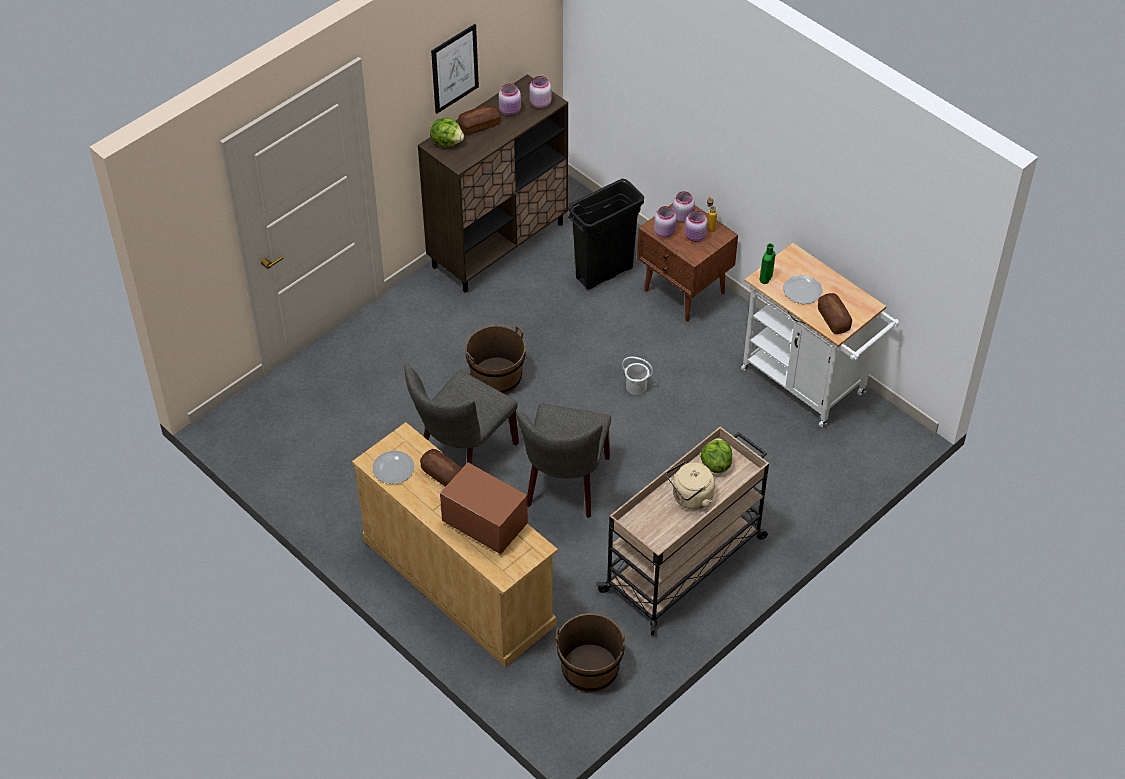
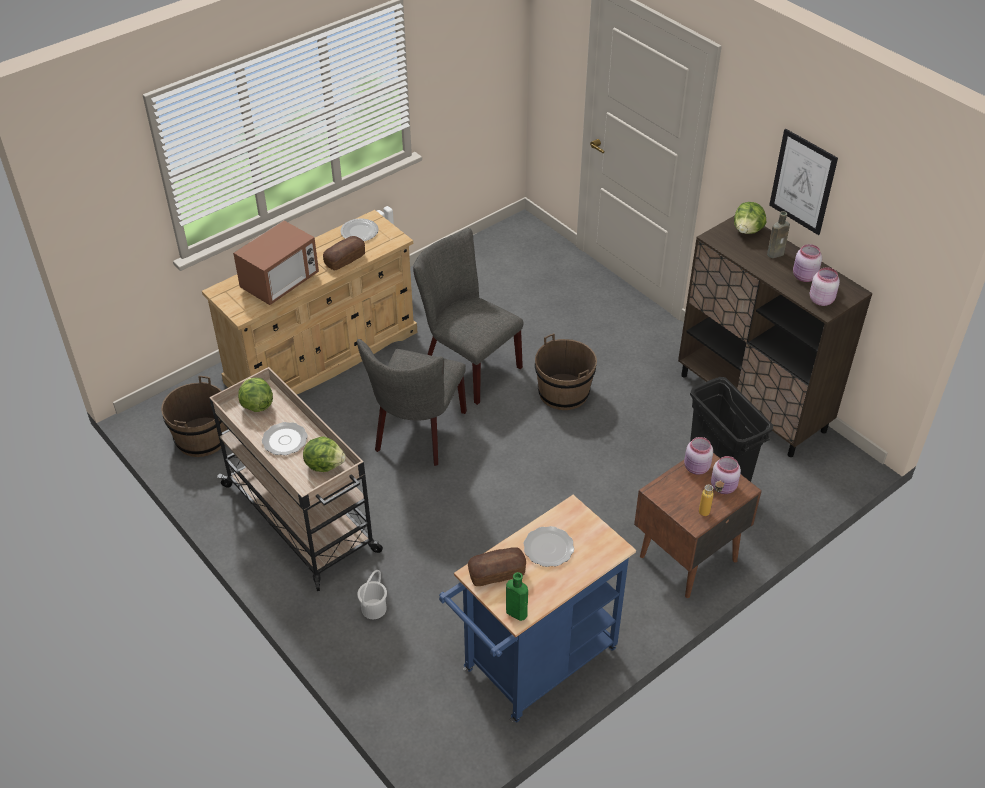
camera: 95 degrees right, 5 degrees down
(479, 125) = (776, 253): bread -> brown bottle
(565, 486) = (417, 435): grey chair -> grey chair turned 90 degrees counterclockwise
(636, 386) = (543, 501): white bucket -> white bucket (374, 609)
(649, 528) = (256, 405): none -> lettuce
(690, 498) = (285, 440): beige kettle -> plate
(695, 237) = (689, 496): pink jar -> none
(765, 279) = (571, 514): green bottle -> green bottle (515, 612)
(809, 385) = (533, 666): white cart -> blue cart

